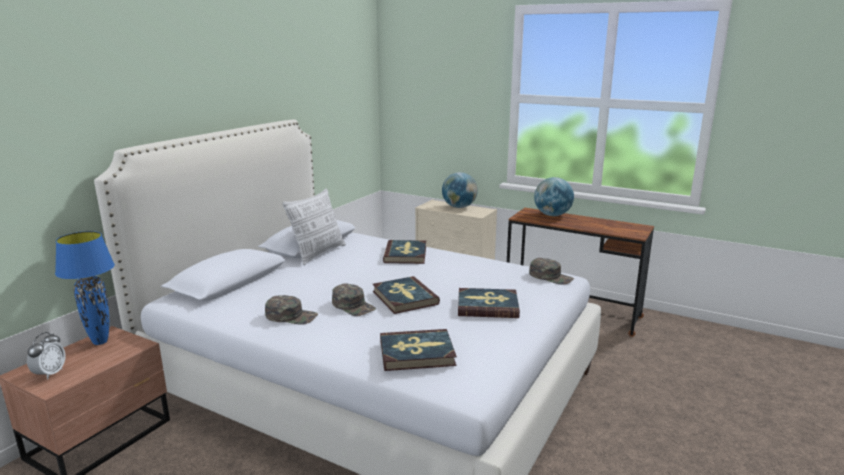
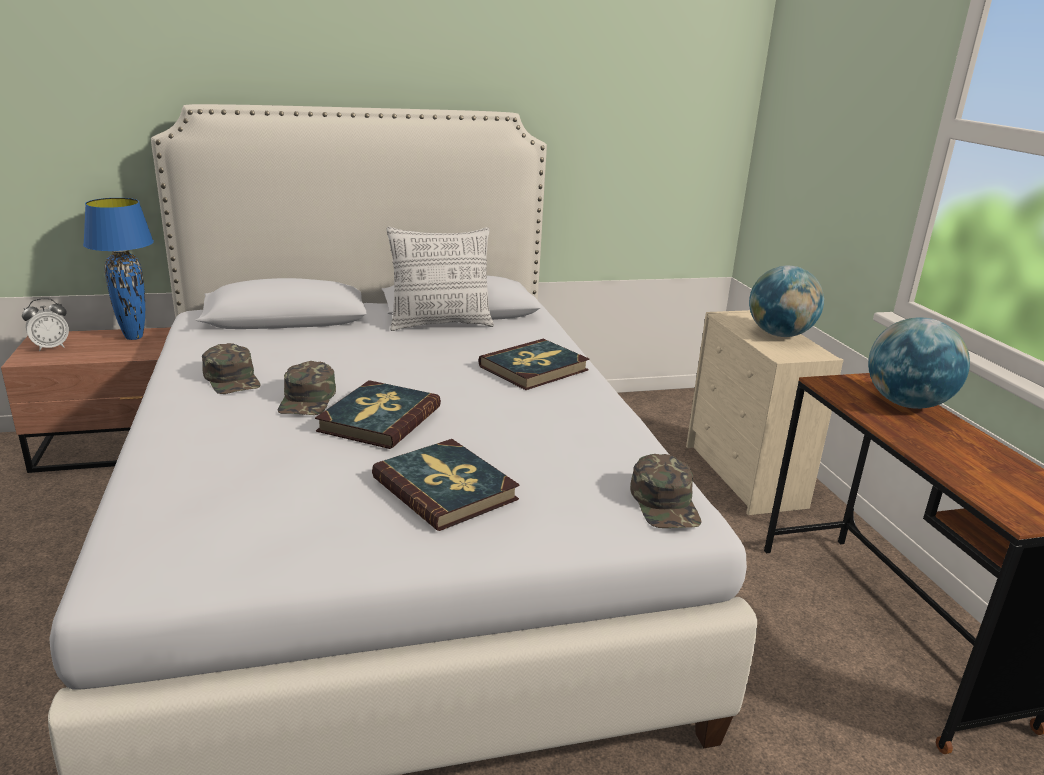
camera: 45 degrees right, 5 degrees up
(417, 353) = (201, 491): book -> none

